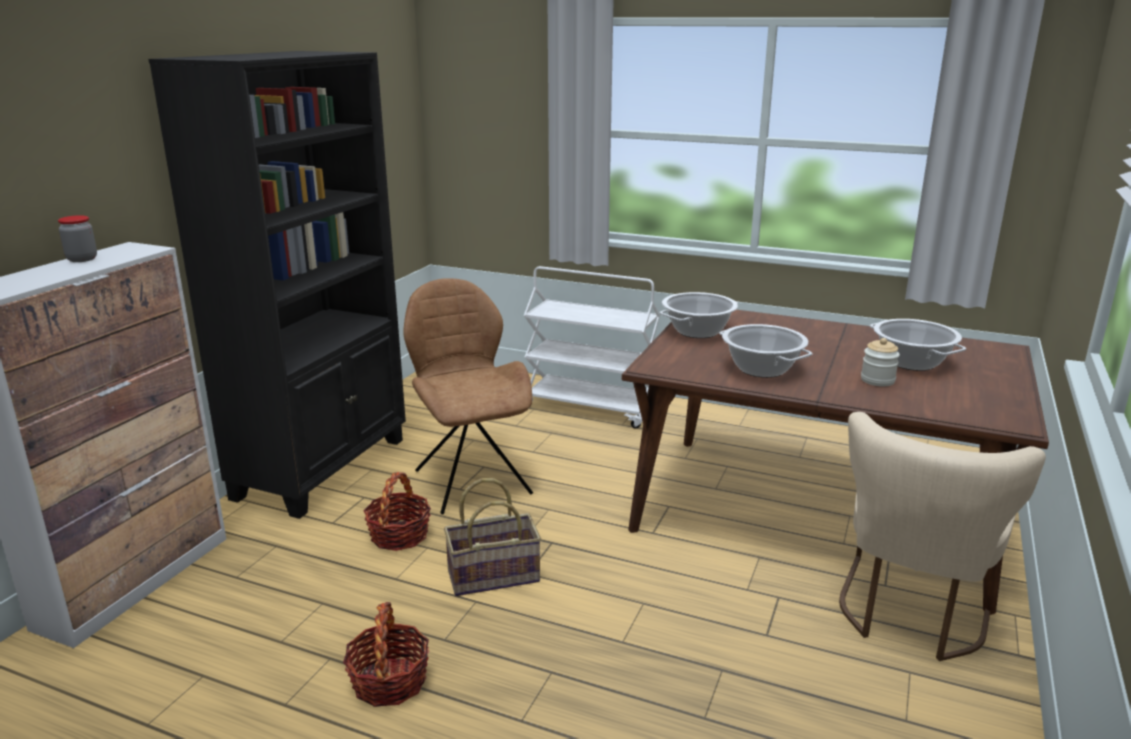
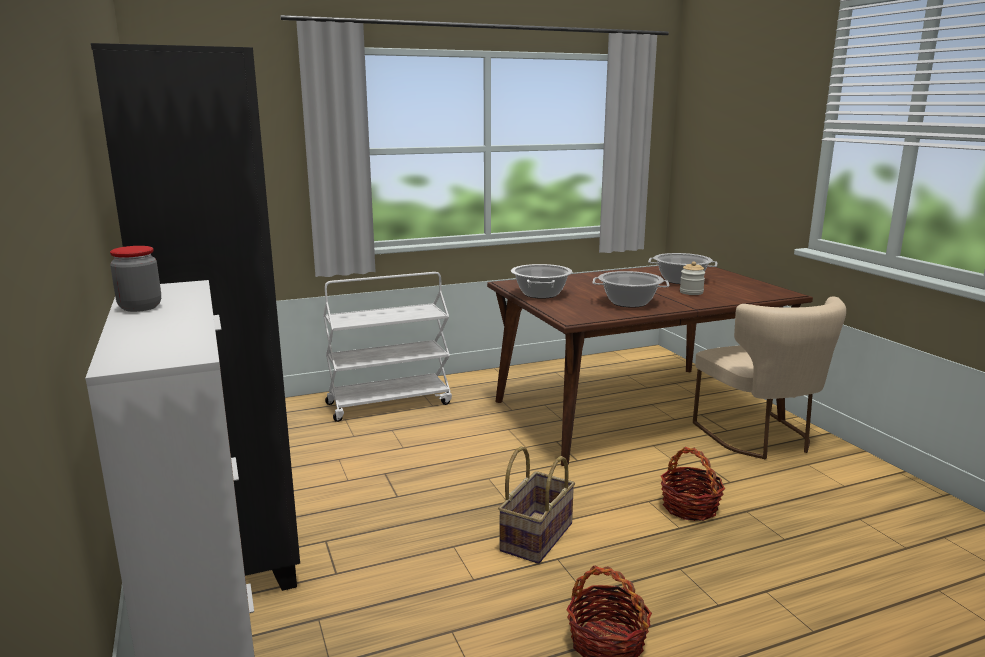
camera: 45 degrees left, 5 degrees down
(399, 535) = (415, 550): basket -> basket (689, 507)
(471, 480) = (394, 486): brown chair -> none

